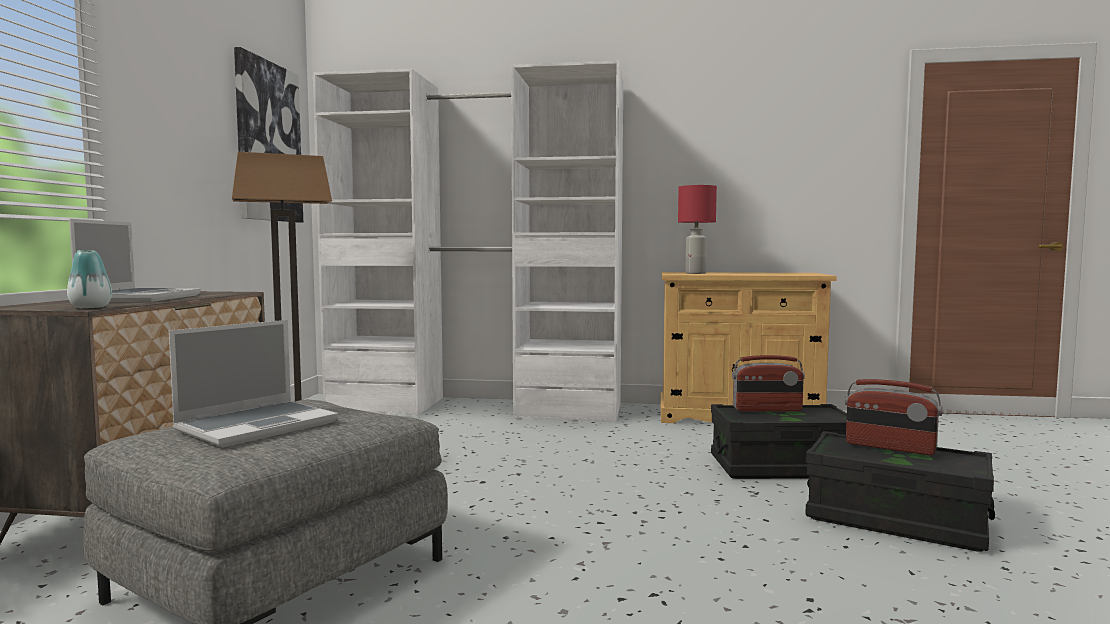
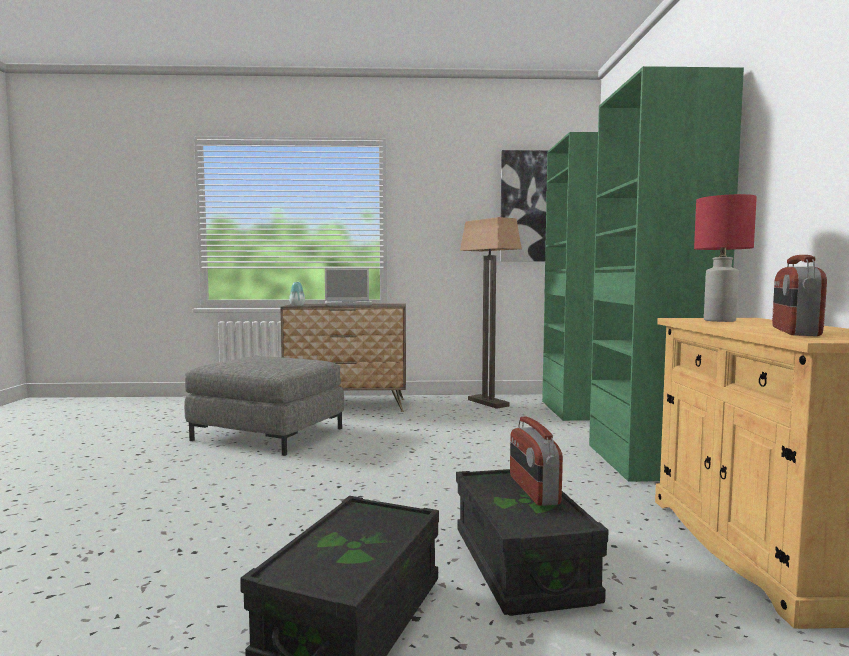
camera: 80 degrees right, 0 degrees up
(258, 425) = (260, 360): laptop -> none
(477, 407) = (611, 432): white wardrobe -> green wardrobe
(890, 447) = (375, 538): radio -> radio (794, 332)

